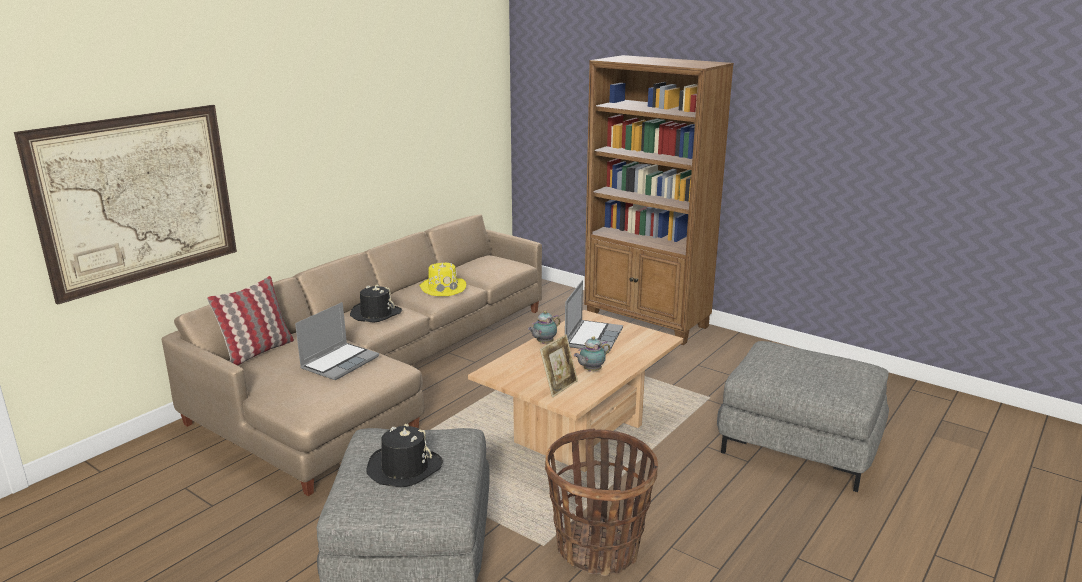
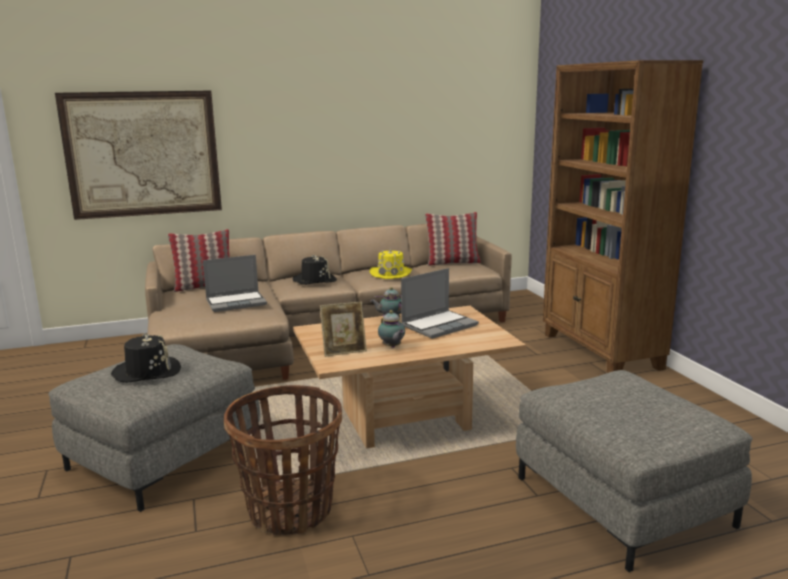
camera: 35 degrees right, 5 degrees down
(479, 262) = (452, 262): none -> pillow
(591, 370) = (392, 347): teapot -> teapot turned 120 degrees counterclockwise

